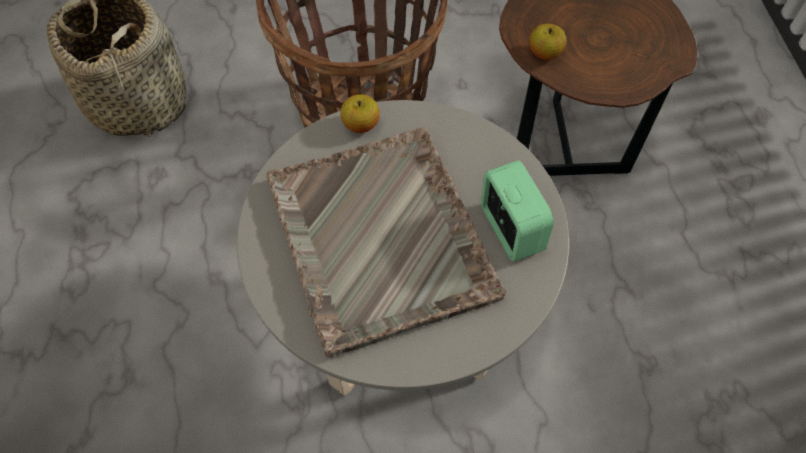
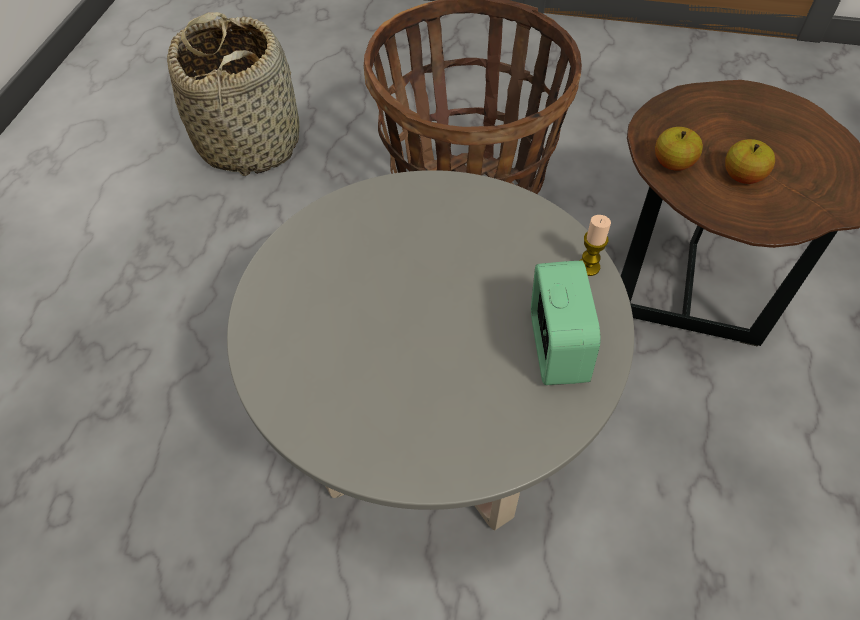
camera: 20 degrees right, 5 degrees down
(361, 125) = (428, 191): apple -> apple (742, 177)
(380, 239) = (398, 317): grey tray -> none
(510, 157) = (588, 267): none -> candle

